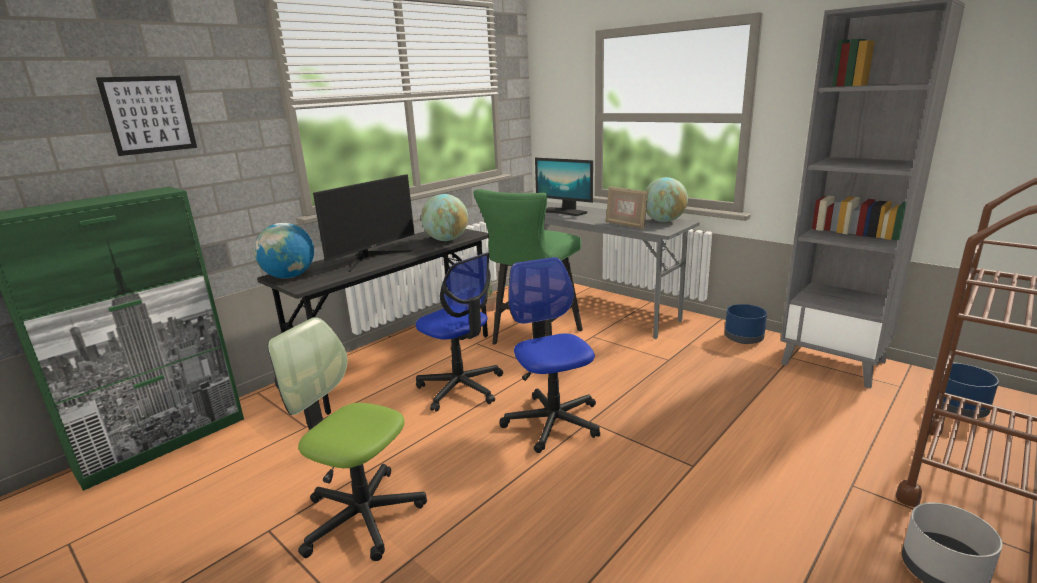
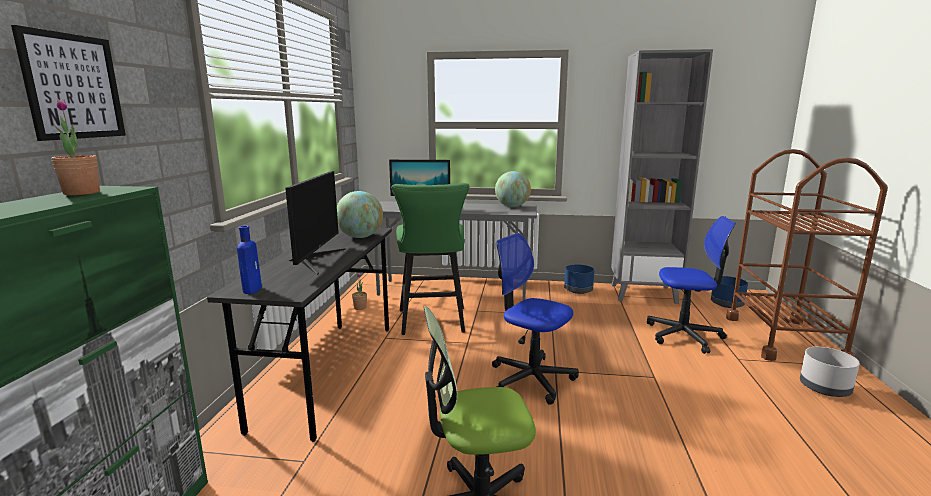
camera: 35 degrees left, 5 degrees down
(135, 193) = (81, 193): none -> potted plant
(289, 277) = (252, 289): globe -> blue bottle
(461, 388) = (421, 377): office chair -> office chair (684, 335)
(625, 225) = (491, 211): picture frame -> none

